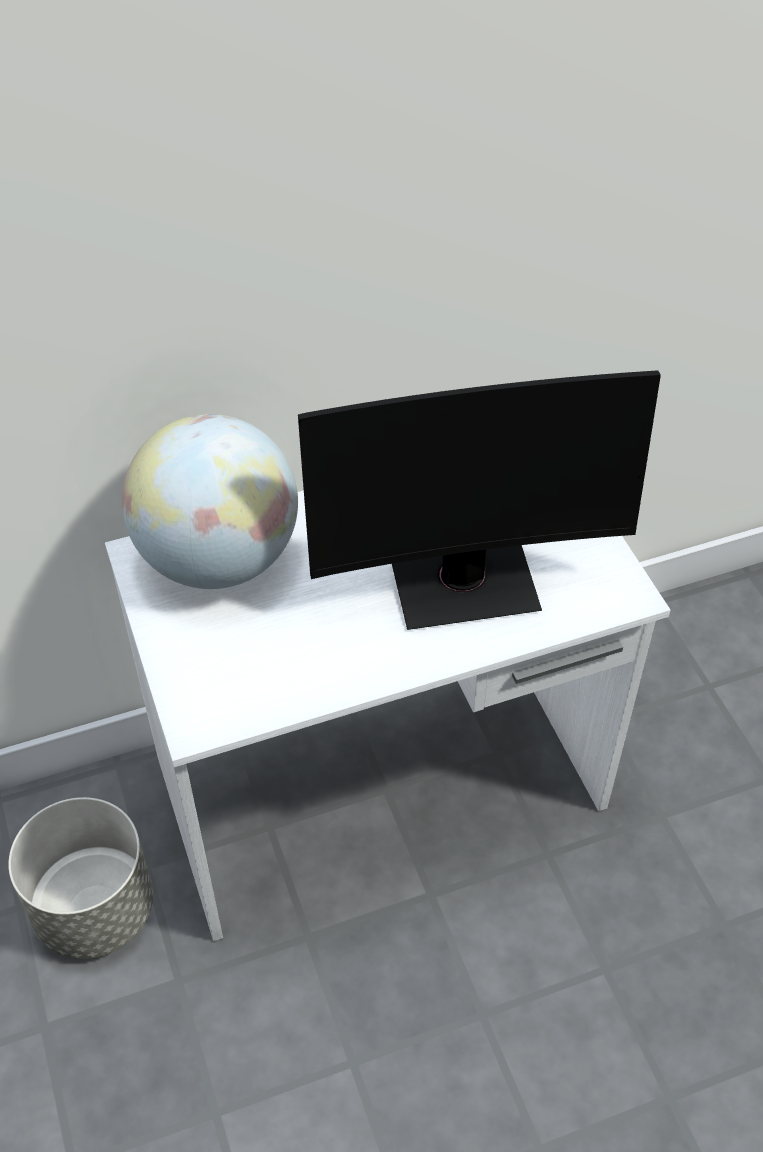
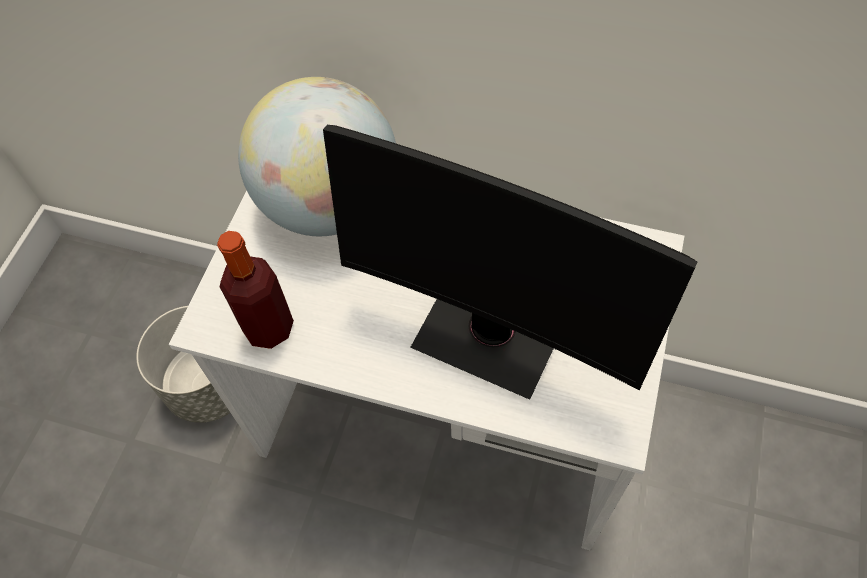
camera: 40 degrees right, 10 degrees up
(261, 690) = (269, 328): none -> bottle

